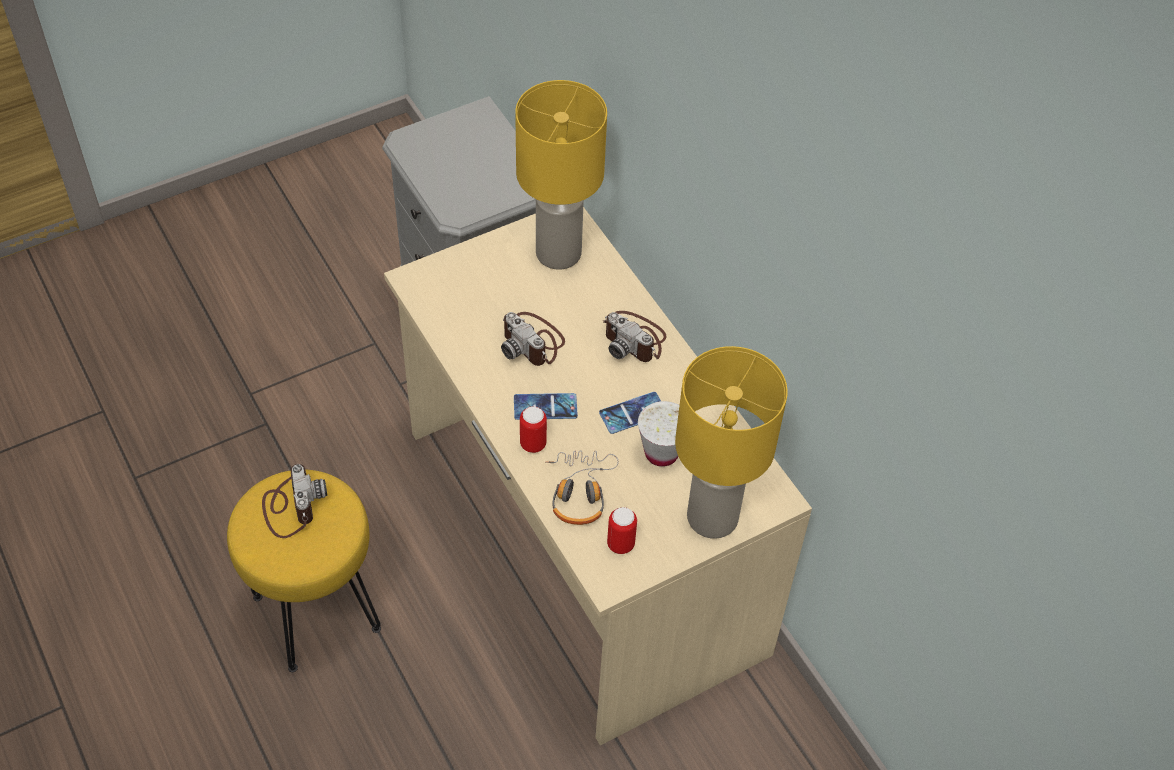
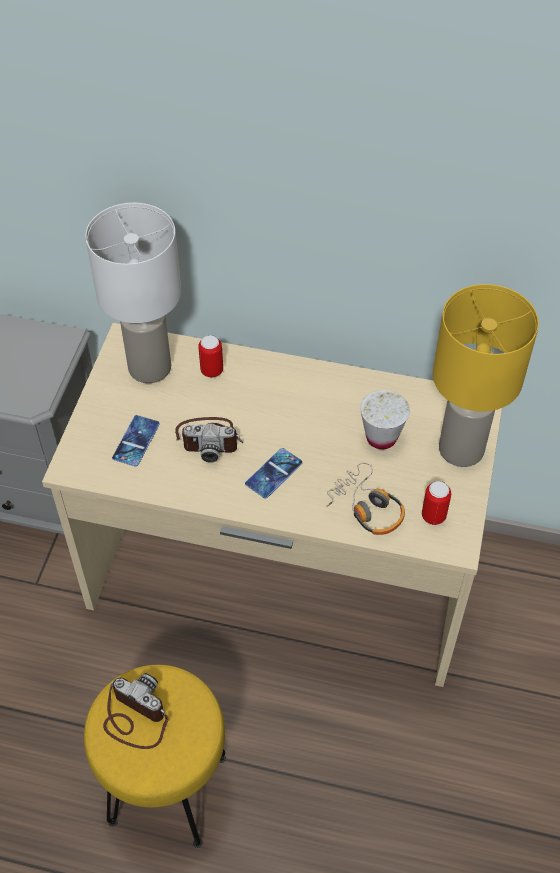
camera: 45 degrees left, 0 degrees up
(533, 444) = (298, 504): can -> can (212, 371)
(558, 252) = (148, 367): yellow table lamp -> white table lamp
(633, 413) = (332, 428): phone -> phone (136, 441)
(634, 339) = (271, 381): camera -> none

